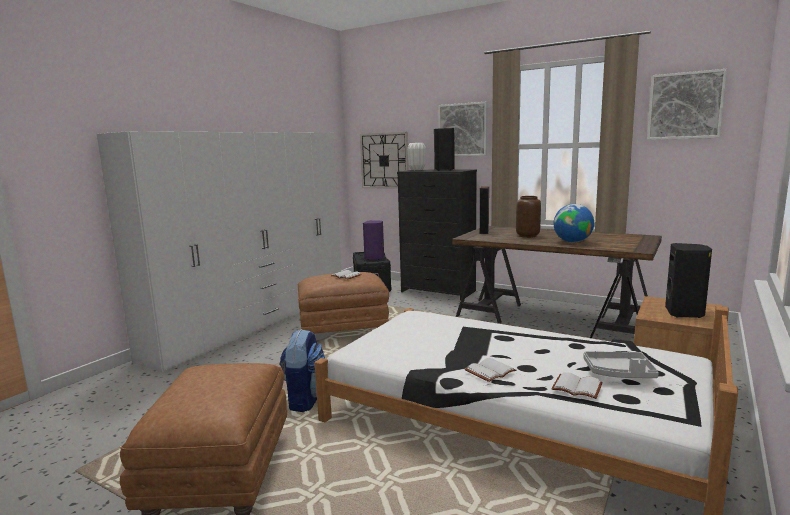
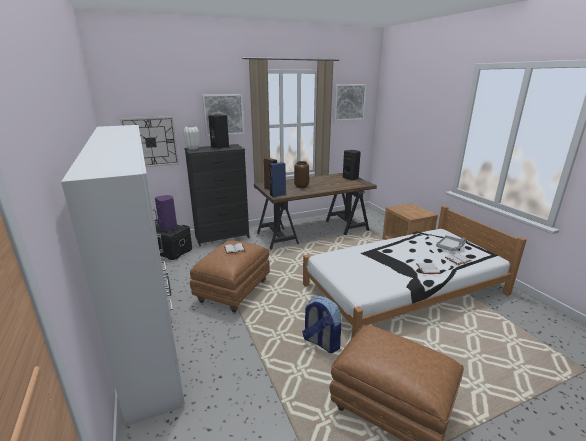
camera: 55 degrees left, 10 degrees up
(472, 236) = (277, 194): none -> blue speaker
(572, 242) = (331, 185): globe -> none
(685, 313) = (414, 211): black speaker -> black speaker (351, 178)

